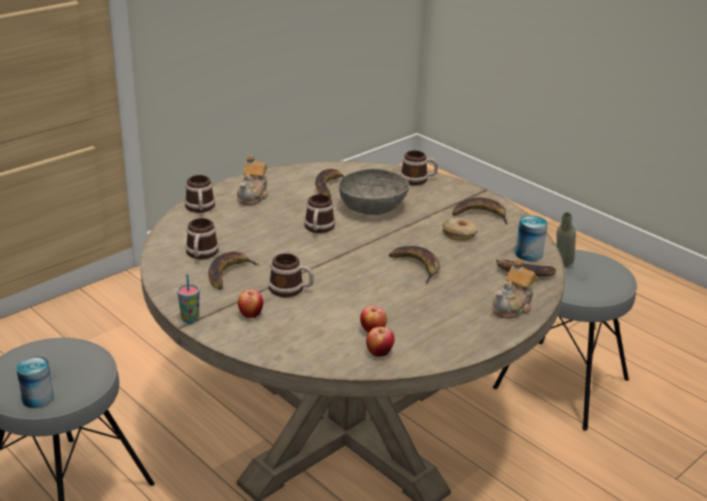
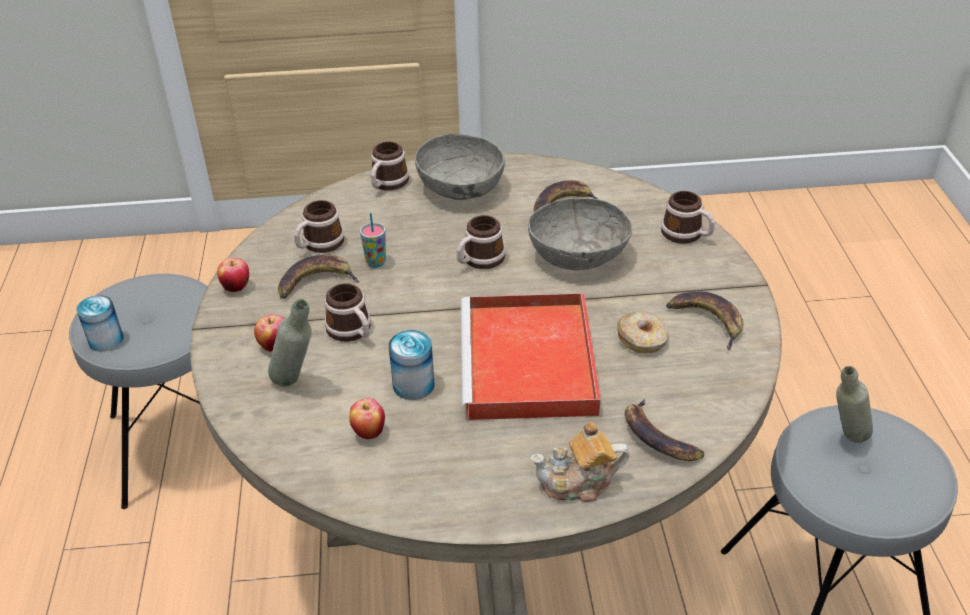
camera: 40 degrees right, 10 degrees up
(190, 319) = (215, 322): cup -> cup (376, 262)
(253, 196) = (461, 187): teapot -> grey bowl
(294, 327) = (297, 384): none -> grey bottle
(379, 353) = (341, 465): apple -> apple (236, 287)
(416, 266) = (529, 364): banana -> red tray
(528, 254) = (701, 411): can -> can (413, 385)

